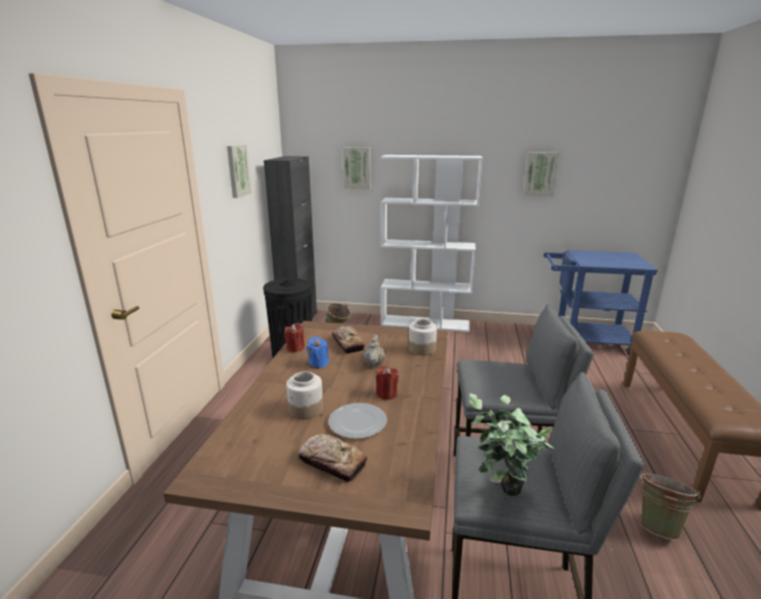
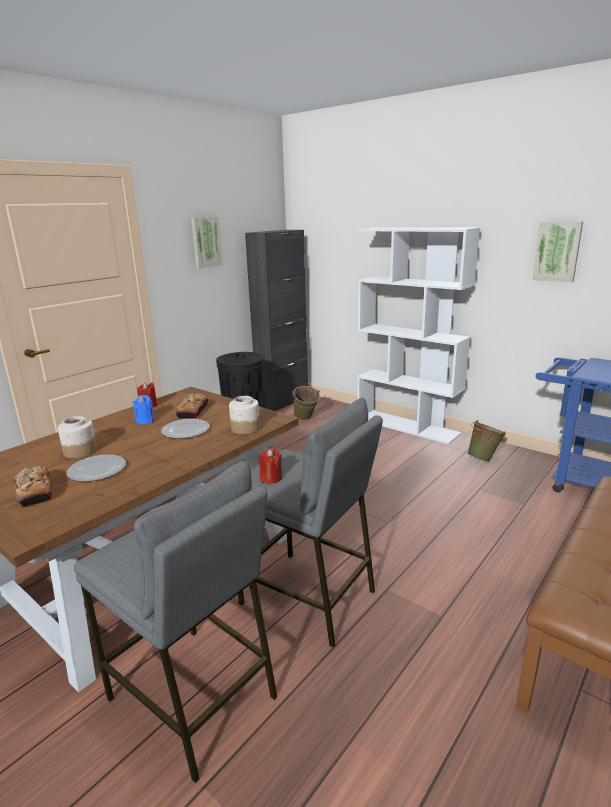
camera: 30 degrees right, 0 degrees up
(357, 168) = (350, 242): picture -> none
(374, 363) = (185, 430): beige teapot -> plate
(386, 394) = (153, 456): red candle -> red candle (271, 478)
(501, 496) = (119, 562): potted plant -> none
(659, 526) = (432, 710): green bucket -> green bucket (484, 459)

